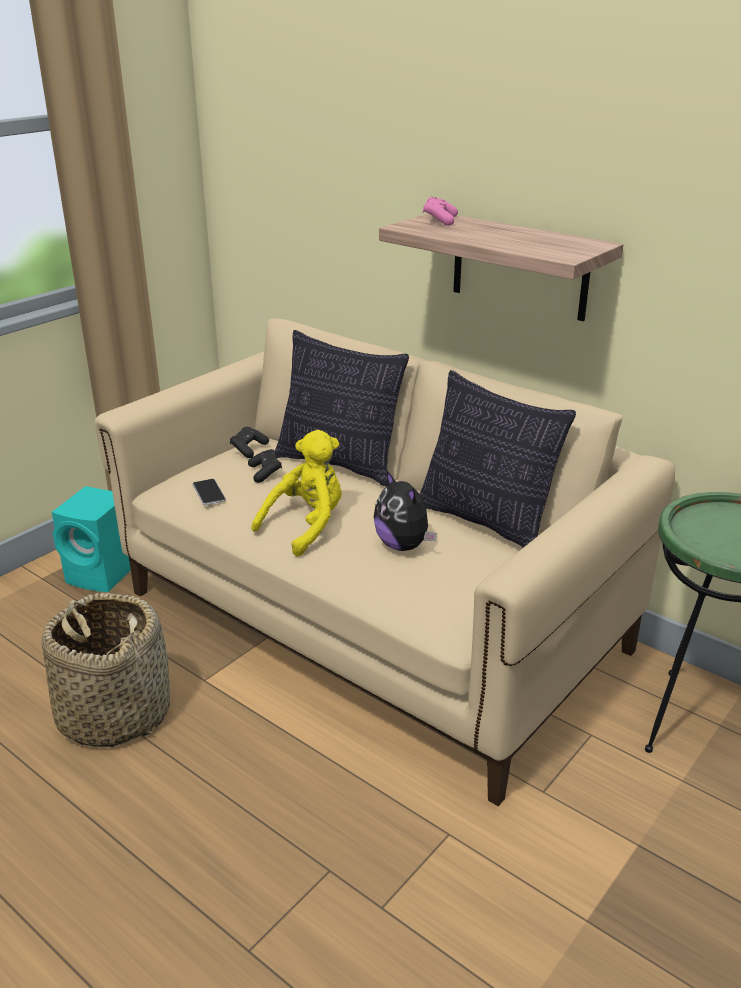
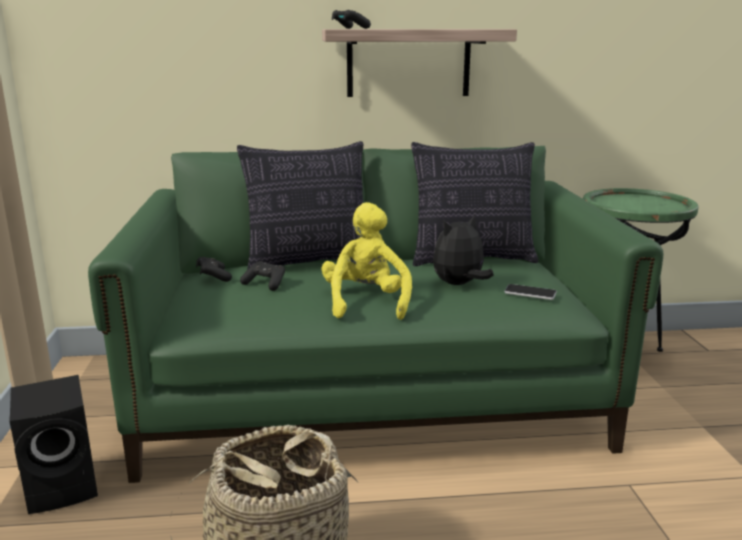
camera: 45 degrees left, 10 degrees down
(104, 574) = (65, 485): turquoise speaker -> black speaker
(209, 493) = (245, 310): phone -> phone (530, 293)
(370, 623) = (371, 401): beige sofa -> green sofa
(403, 545) = (459, 284): plush toy -> plush toy turned 135 degrees clockwise
(439, 220) = (349, 28): pink game controller -> black game controller

